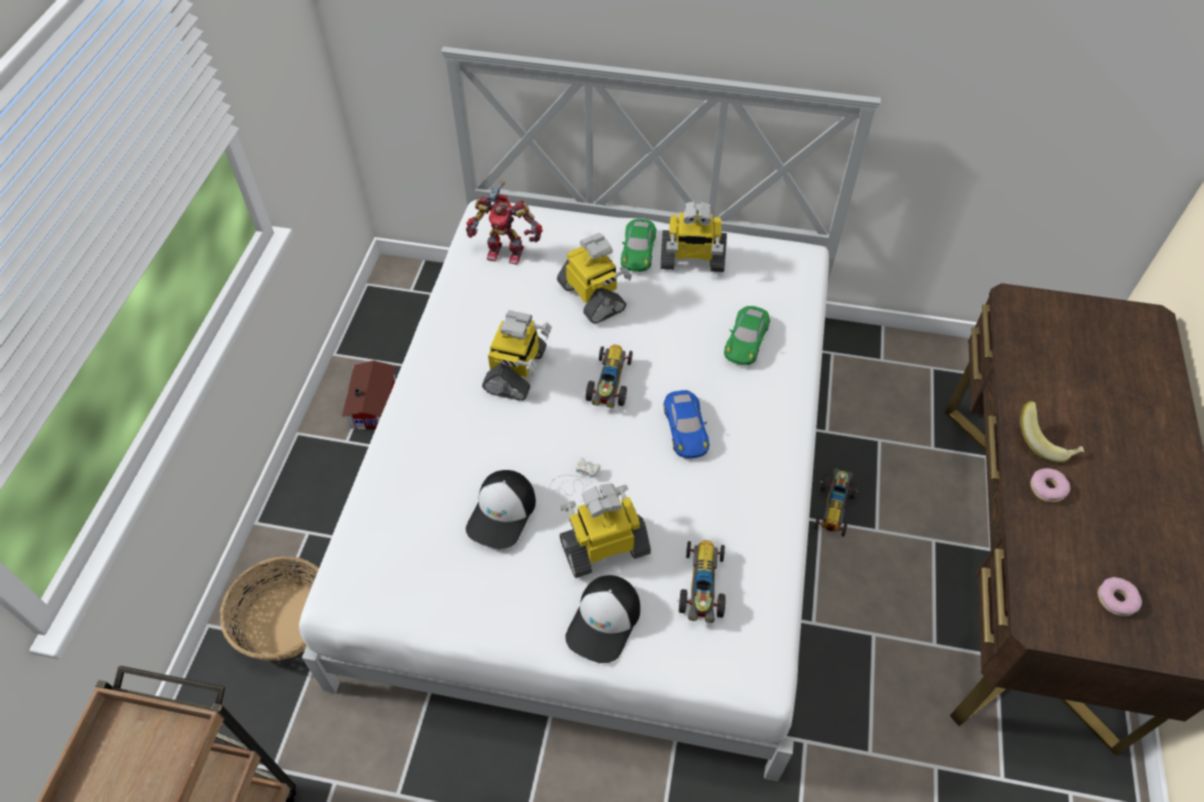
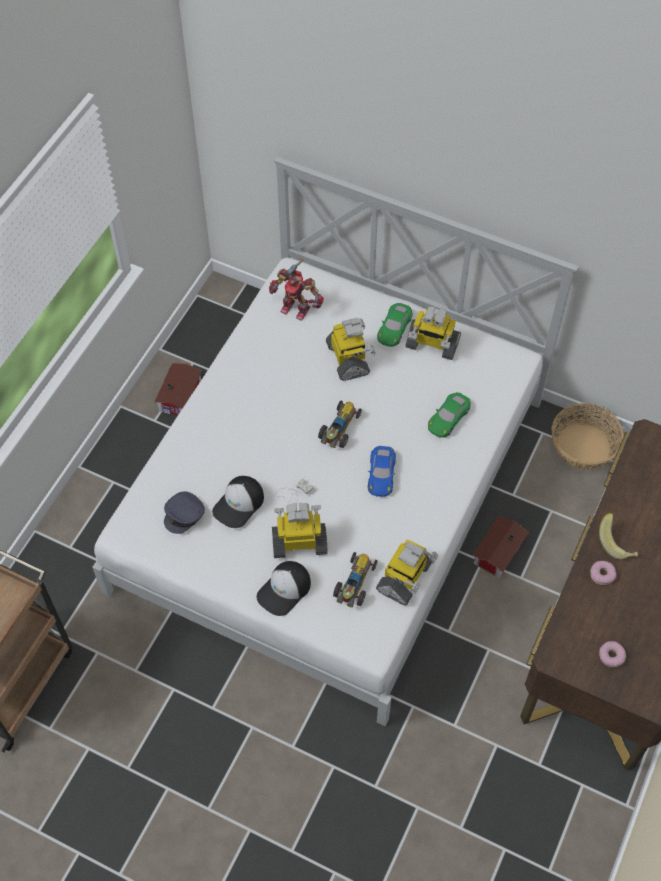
camera: 15 degrees right, 5 degrees up
(287, 621) = (87, 541): basket -> basket (583, 446)
(426, 547) = (184, 515): none -> grey cap
(517, 371) = (277, 405): toy robot -> toy robot (405, 578)
(834, 505) = (496, 552): toy car -> toy house

